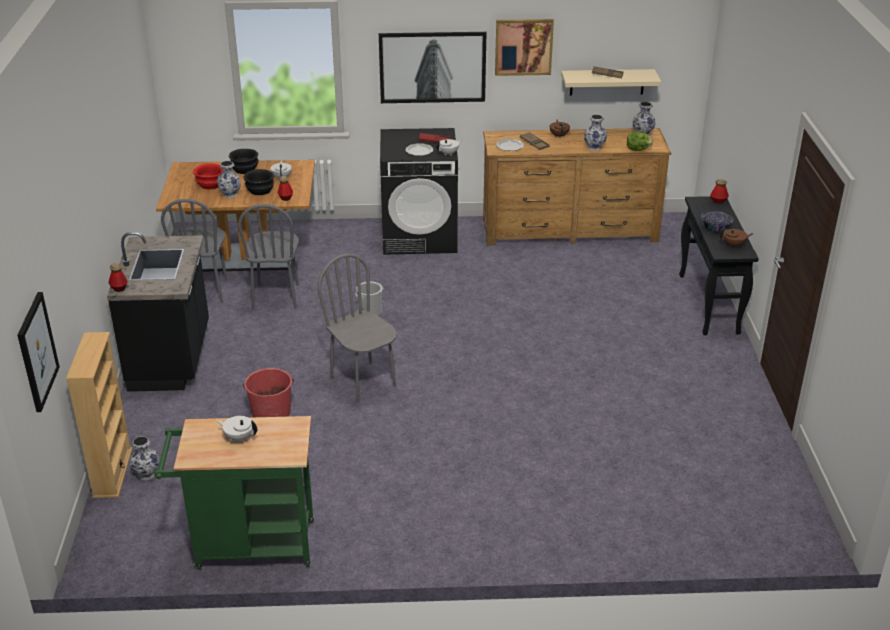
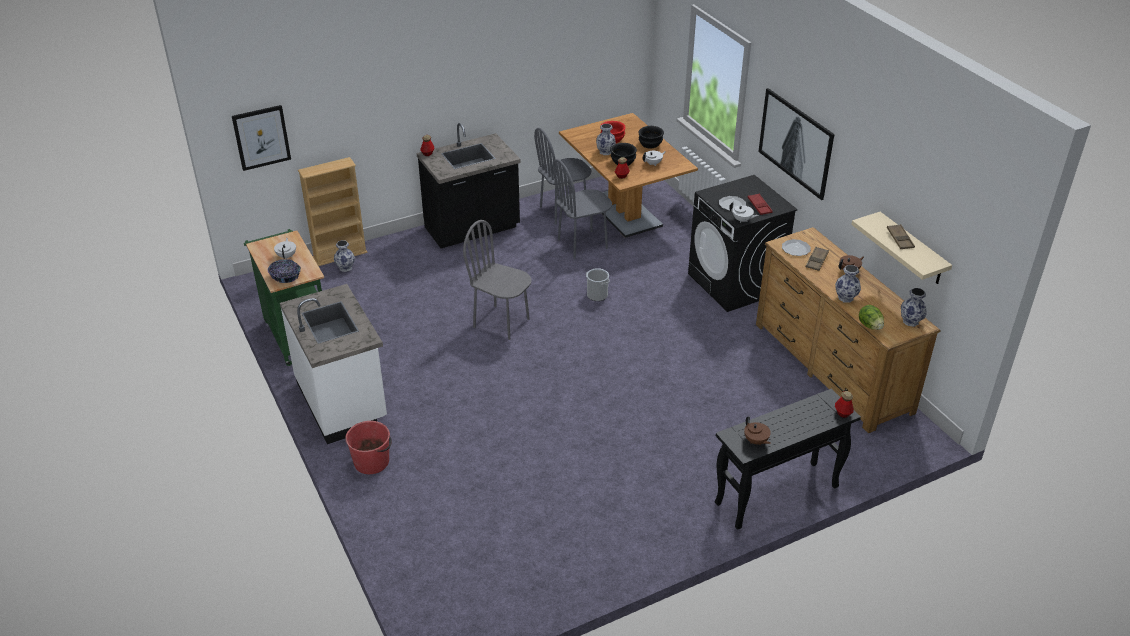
camera: 65 degrees right, 5 degrees up
(271, 412) = (438, 293): red bucket -> red bucket (372, 461)
(363, 382) = (501, 322): grey chair -> grey chair turned 90 degrees counterclockwise
(414, 532) = (343, 402): none -> white counter
(523, 46) = (857, 167): picture -> none
(715, 227) = (782, 422): bowl -> bowl (285, 277)

